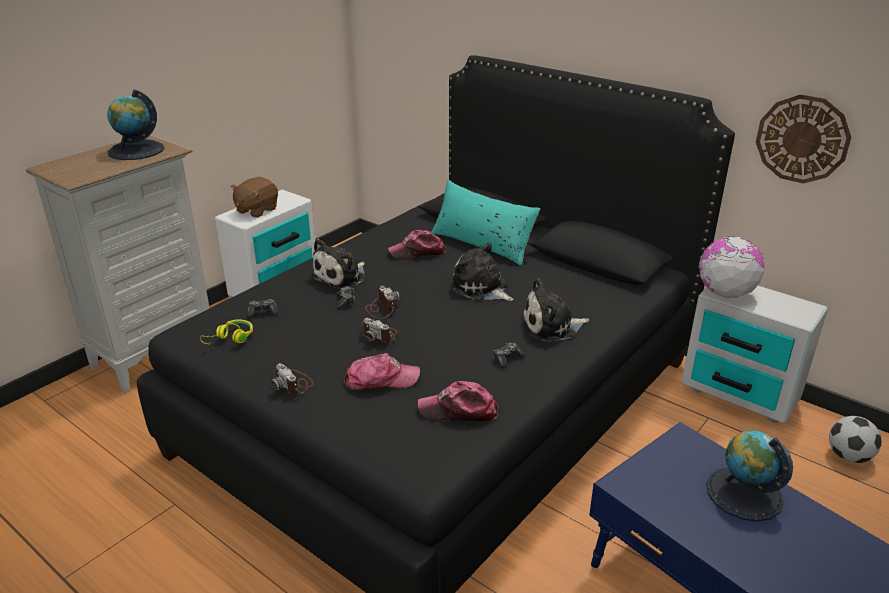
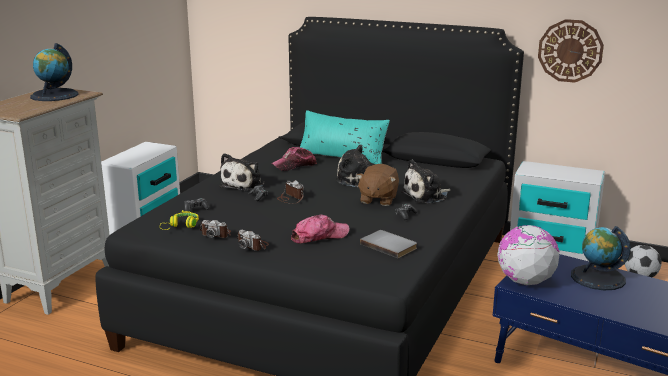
camera: 15 degrees left, 10 degrees down
(256, 210) = (133, 156): brown plush toy -> brown plush toy (378, 199)
(380, 334) = (300, 212): camera -> camera (216, 234)
(459, 411) = (390, 245): cap -> grey book
(725, 293) = (533, 170): globe -> globe (525, 281)

